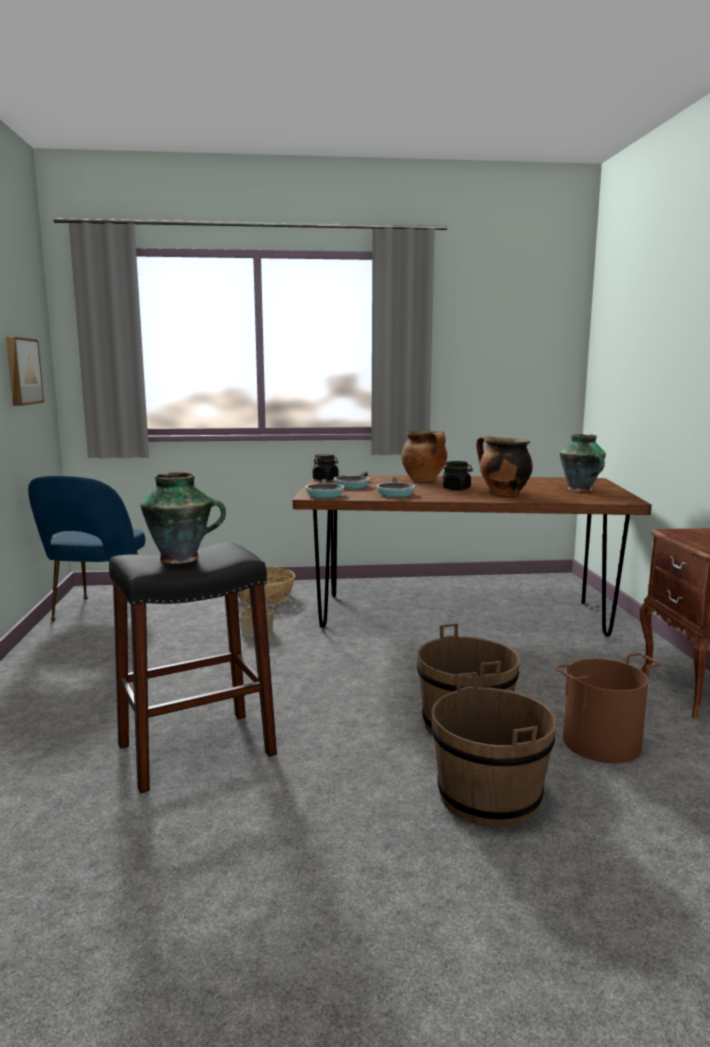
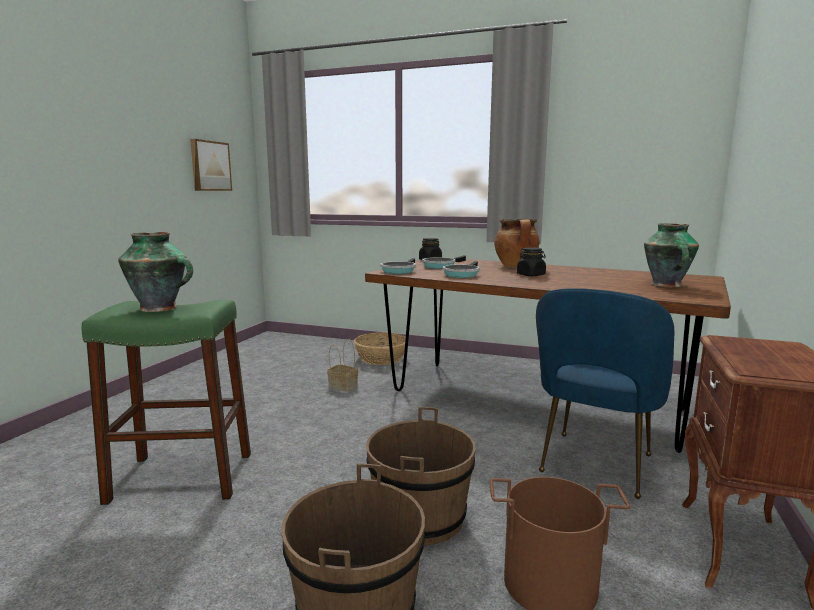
camera: 25 degrees right, 0 degrees up
(97, 613) = (255, 352): blue chair -> blue chair (593, 468)
(196, 749) = (182, 477): black stool -> green stool
(503, 493) = (569, 282): cooking pot -> none

